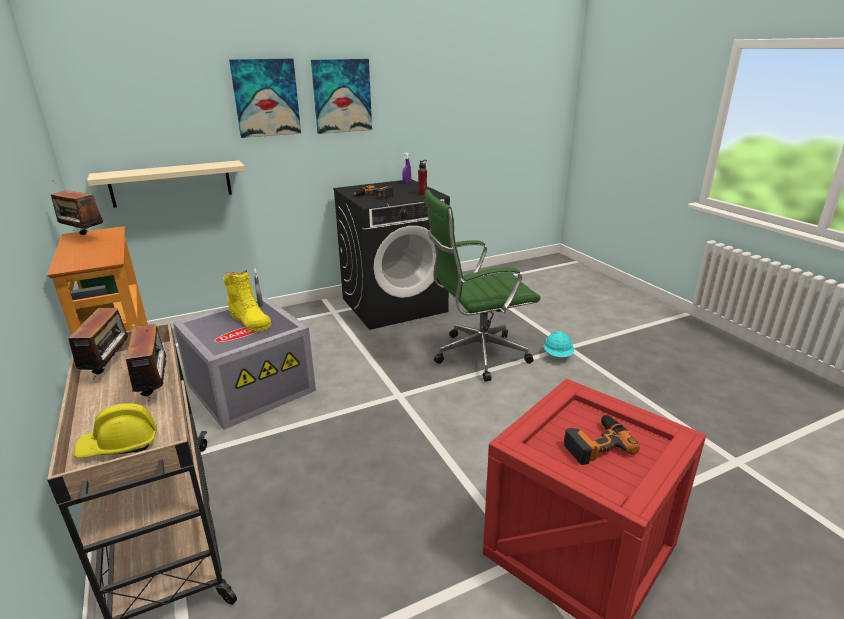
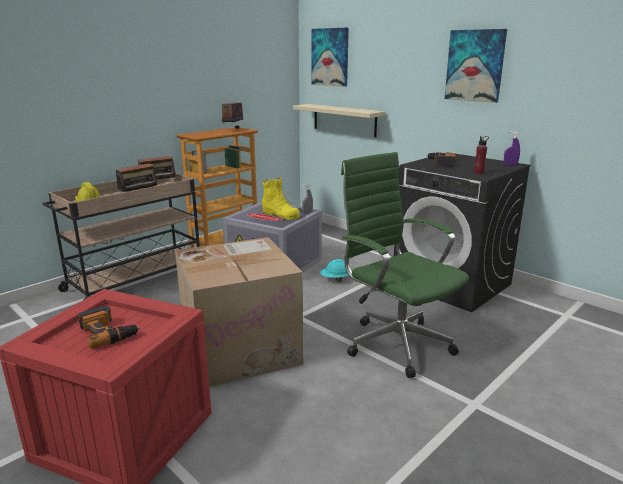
camera: 70 degrees right, 5 degrees down
(250, 320) = (280, 214): yellow boot -> yellow boot turned 75 degrees counterclockwise
(266, 98) = (412, 62): picture -> picture (330, 57)
(442, 443) = (241, 348): none -> cardboard box
(557, 356) = (444, 397): turquoise hard hat -> turquoise hard hat (335, 279)

